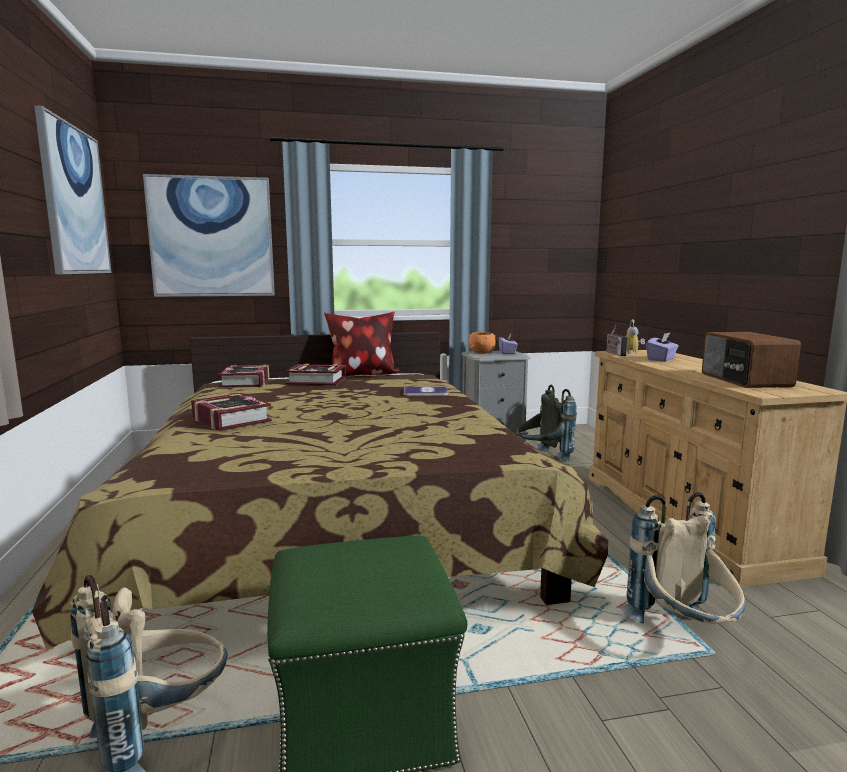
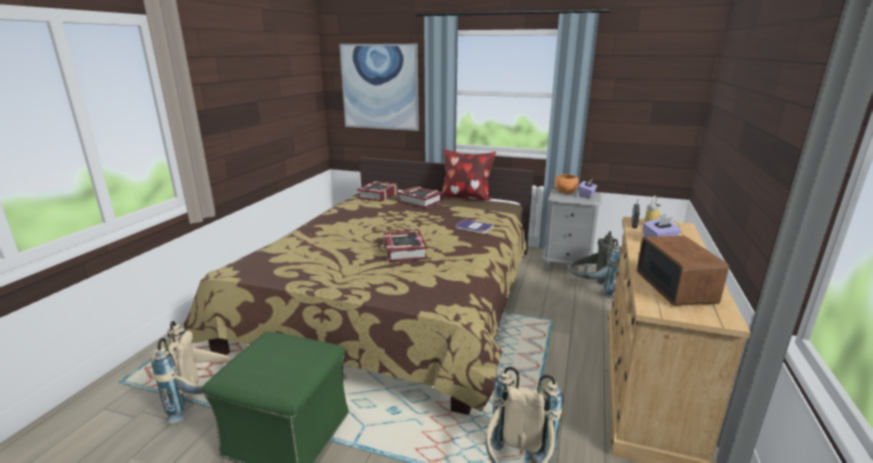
camera: 30 degrees right, 10 degrees up
(74, 201) = (285, 71): picture -> none
(230, 419) = (326, 230): book -> book (404, 251)
(744, 380) = (676, 287): radio -> radio turned 150 degrees clockwise

